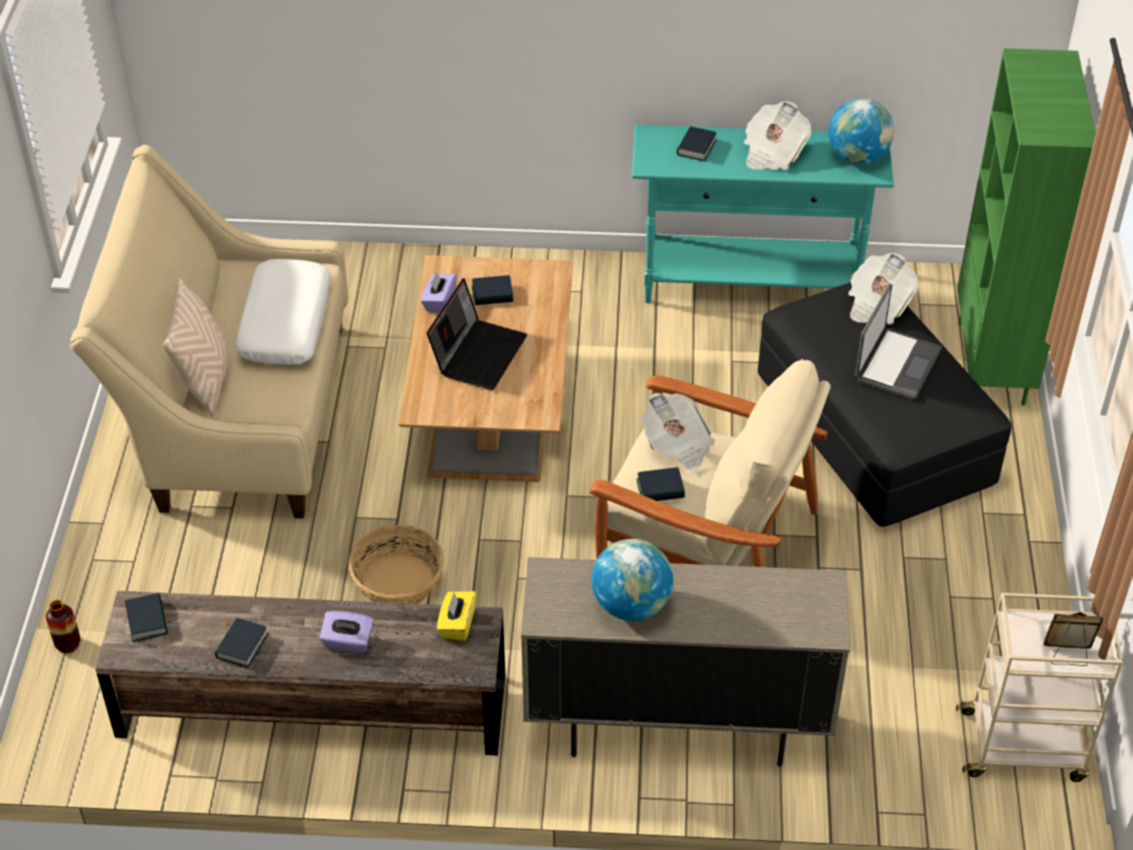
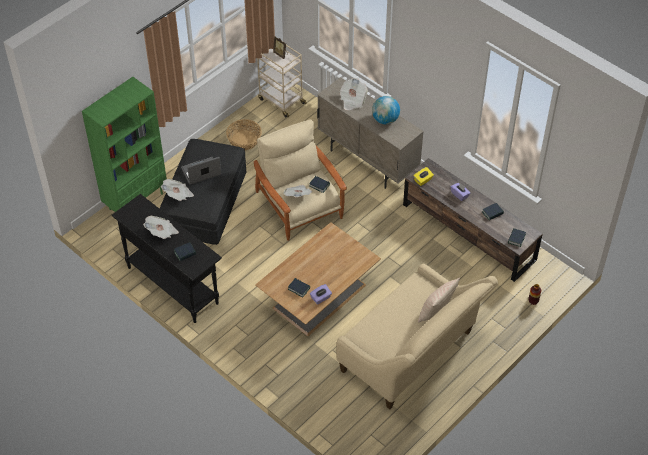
camera: 140 degrees left, 5 degrees up
(285, 323) = (388, 318): white pillow -> none
(398, 583) = (409, 254): basket -> basket (244, 140)
(478, 353) = (328, 267): laptop -> none
(751, 284) = (172, 285): turquoise console table -> black console table
(753, 606) = (352, 100): none -> newspaper
(857, 157) = (136, 211): globe -> none

